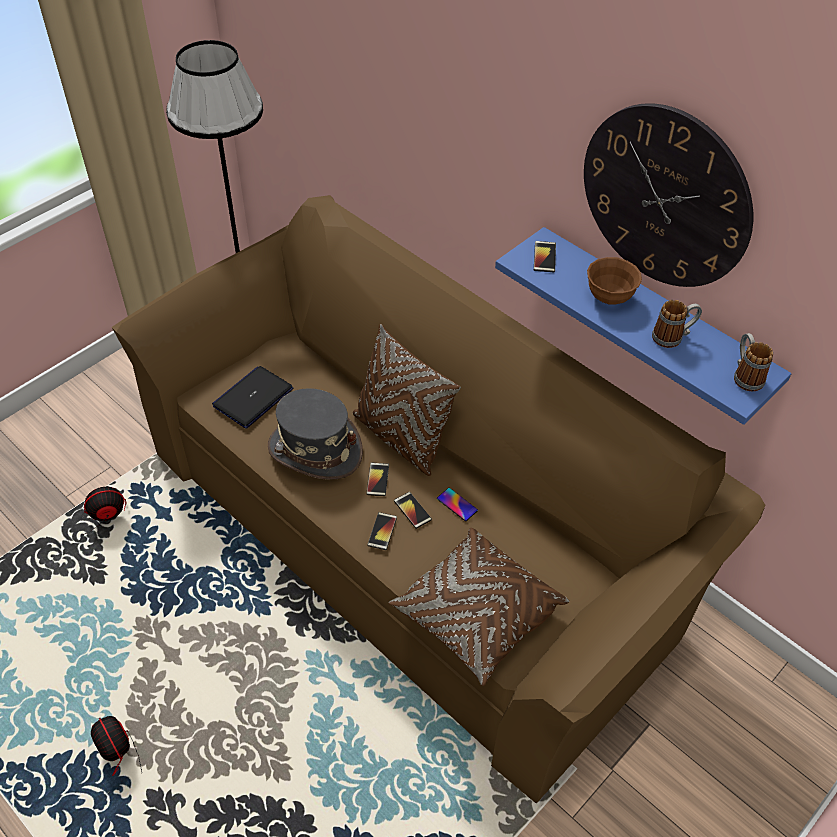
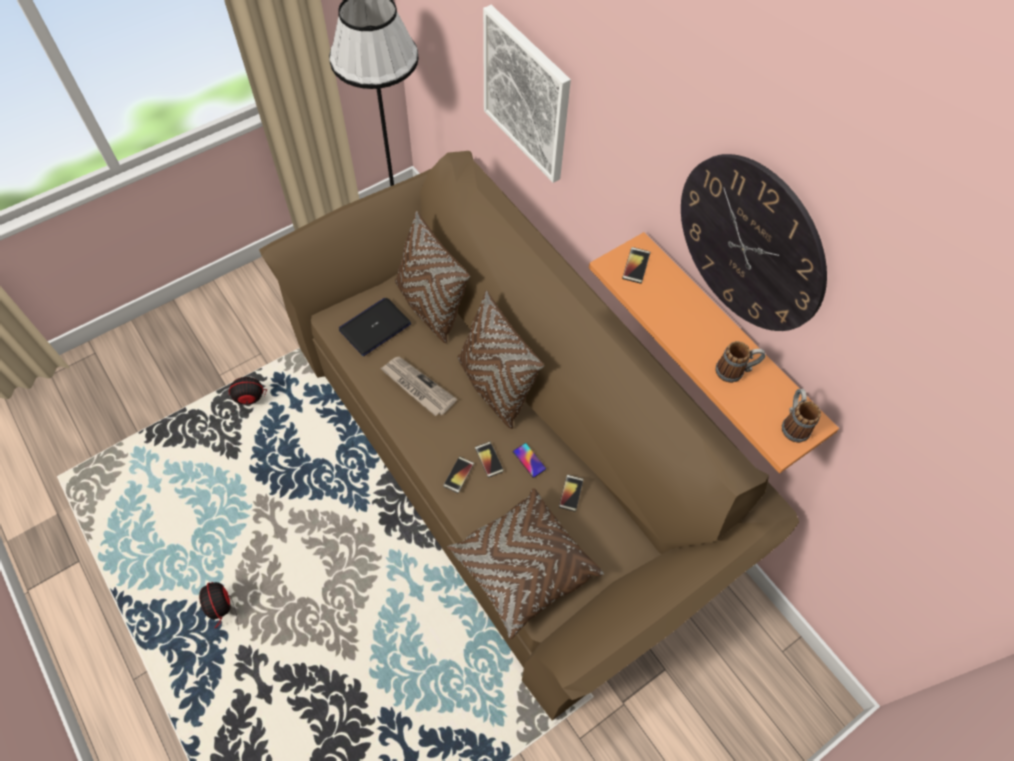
camera: 10 degrees right, 10 degrees up
(310, 369) = (430, 306): none -> brown pillow
(315, 450) = (417, 387): grey hat -> newspaper
(377, 479) = (465, 425): phone -> phone (571, 493)
(392, 116) = (527, 94): none -> picture
(609, 297) = (686, 318): brown bowl -> none
(652, 320) = (726, 341): blue shelf -> orange shelf

